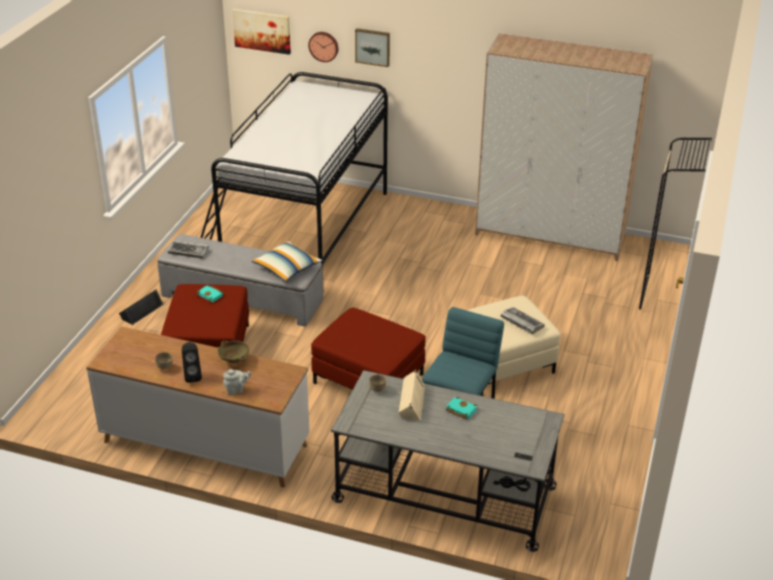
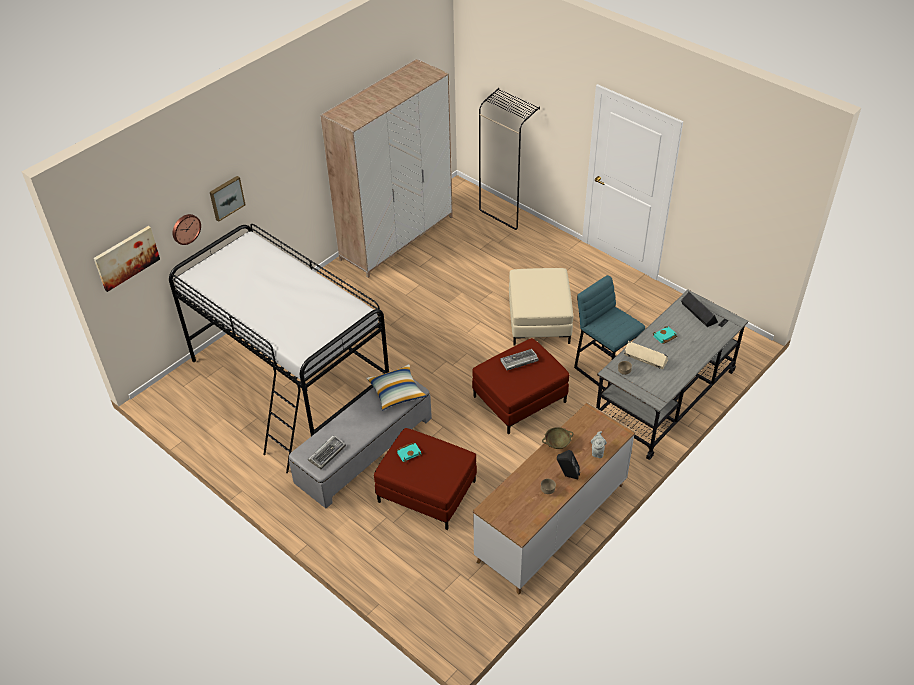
camera: 65 degrees left, 10 degrees up
(141, 311) = (340, 529): black speaker -> black speaker (698, 313)
(521, 322) = (547, 282): keyboard -> keyboard (519, 361)

